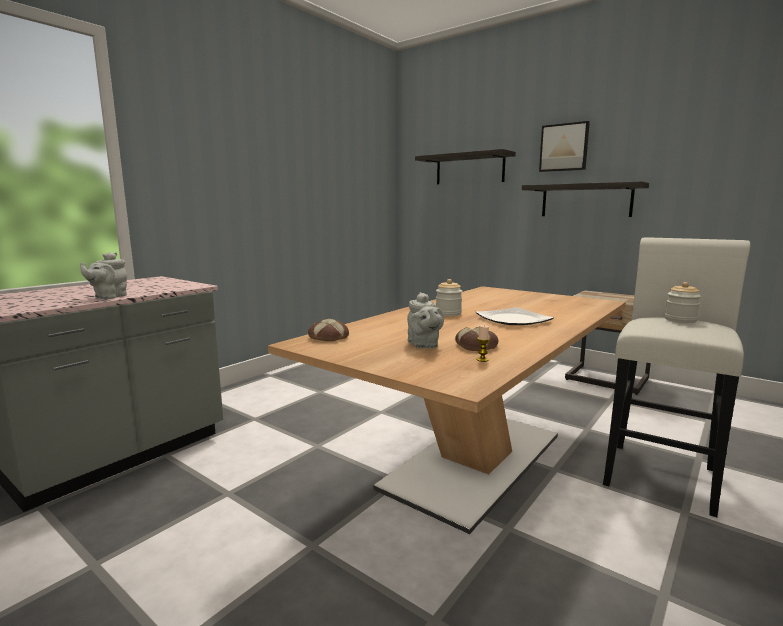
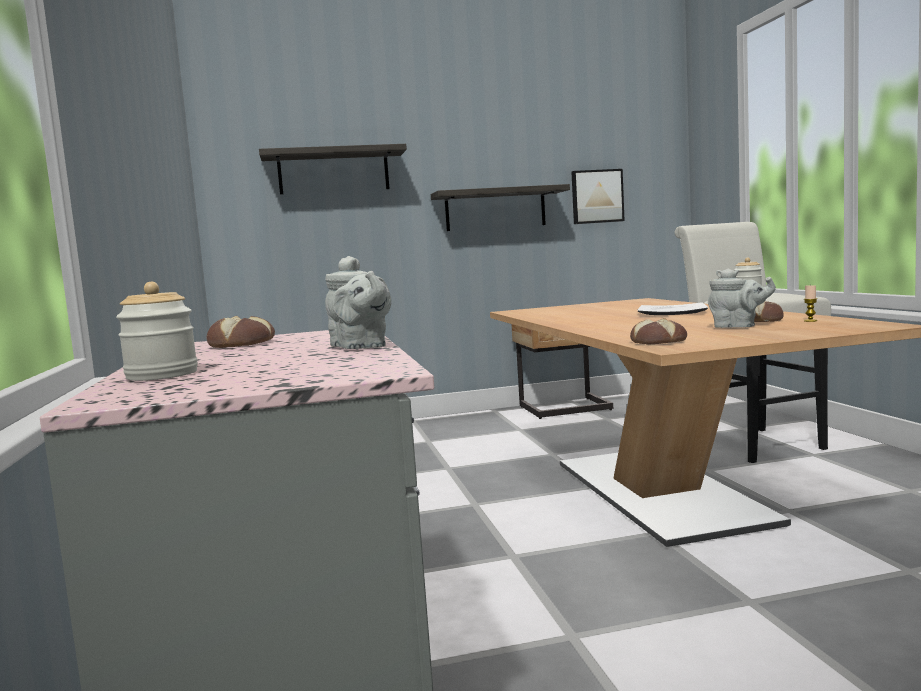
camera: 50 degrees left, 5 degrees down
(147, 283) = (243, 344): none -> bread
(448, 313) = (612, 320): jar -> jar (162, 375)
(564, 147) = (462, 147): picture -> picture (596, 196)

